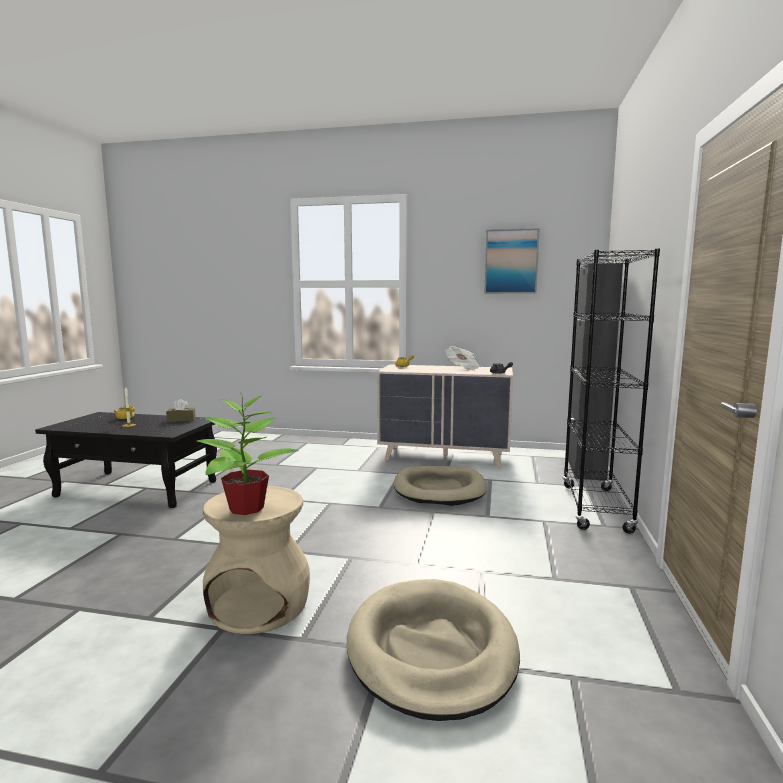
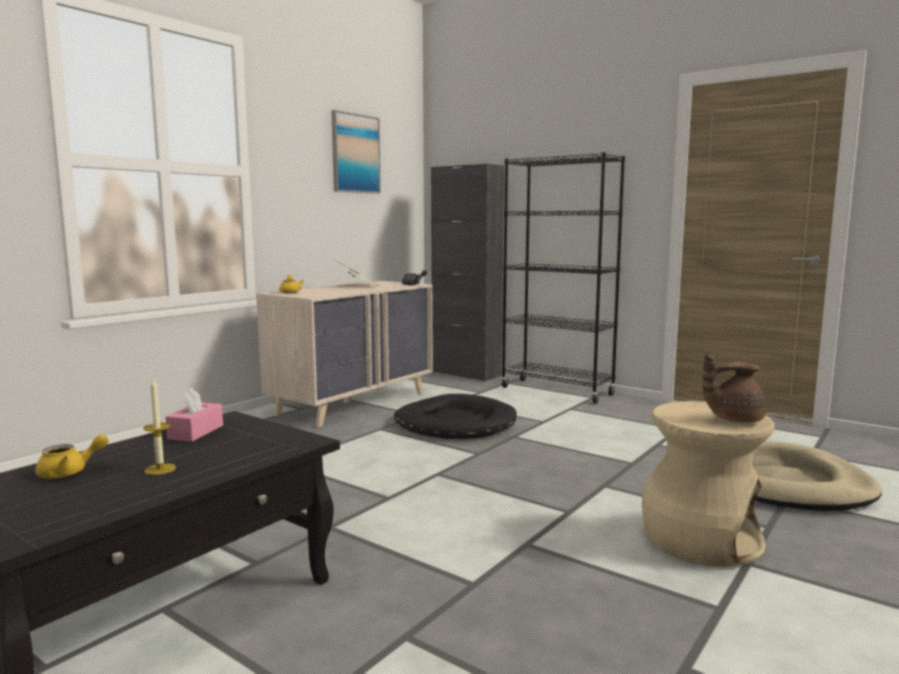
camera: 65 degrees left, 0 degrees up
(181, 420) = (196, 432): brown tissue box -> pink tissue box
(245, 508) = (733, 419): potted plant -> brown teapot
(439, 489) = (455, 423): beige dog bed -> black dog bed

